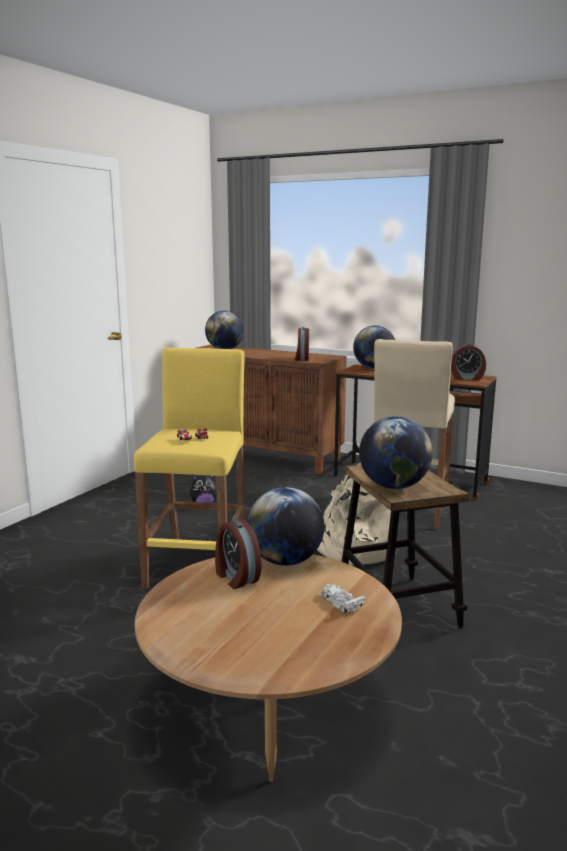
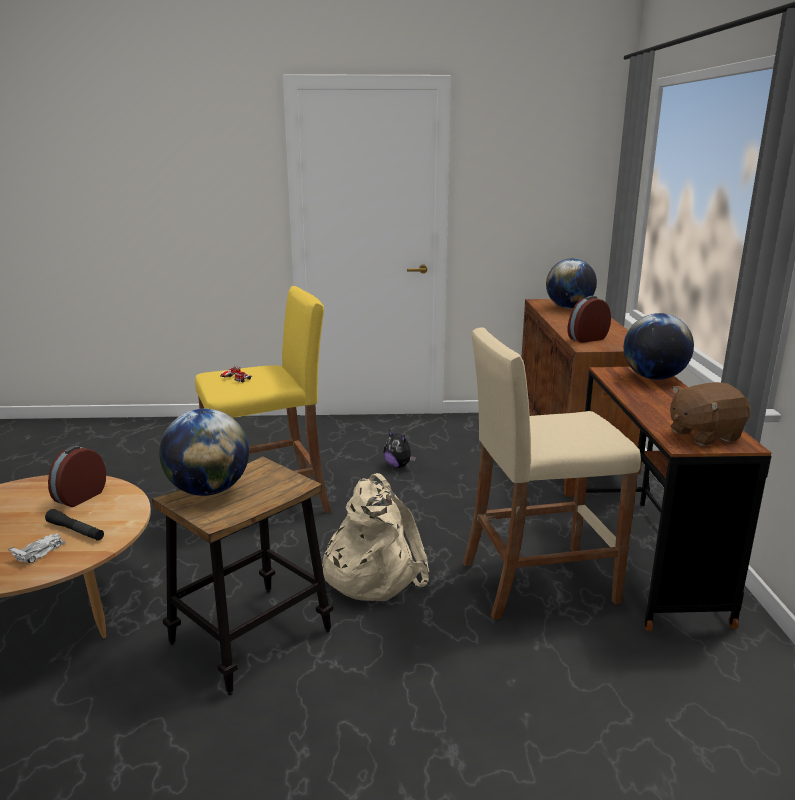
camera: 60 degrees right, 5 degrees up
(285, 561) = (121, 508): globe -> none
(312, 584) = (75, 531): none -> black flashlight
(467, 378) = (703, 435): alarm clock -> brown plush toy

